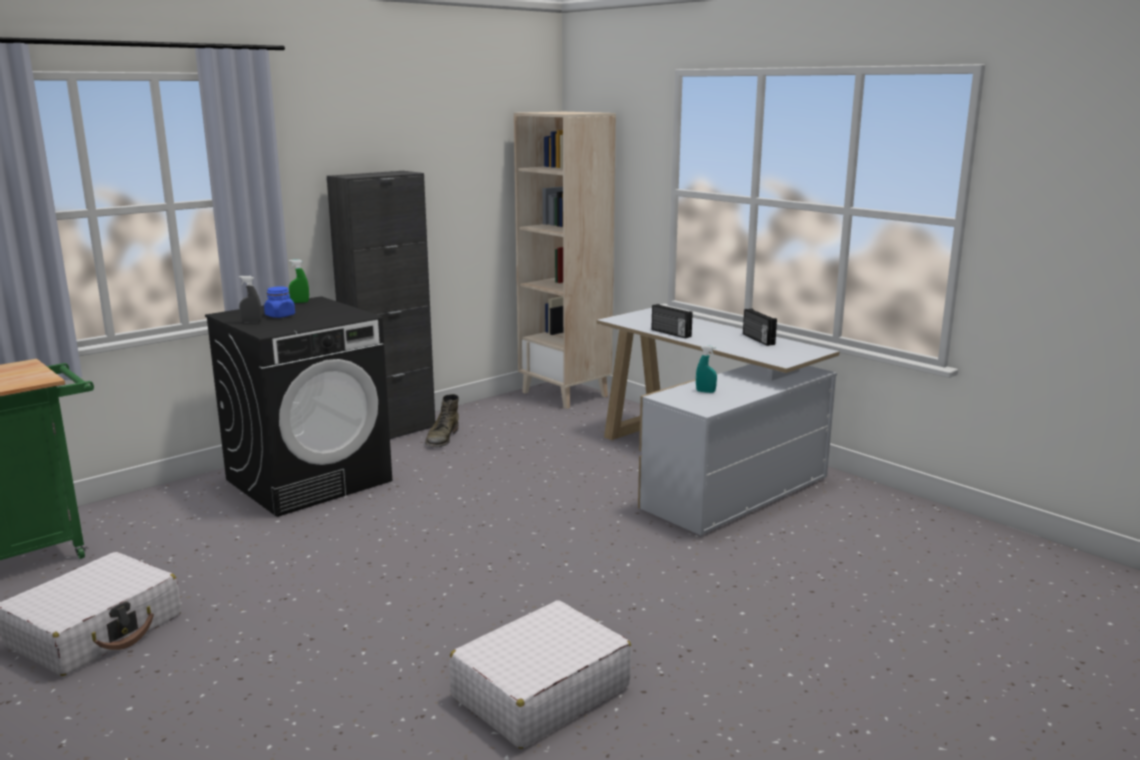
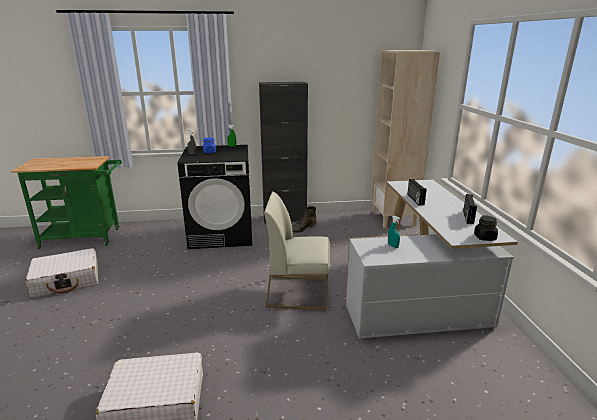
camera: 35 degrees right, 5 degrees up
(554, 515) = (298, 292): none -> white chair
(805, 354) = (485, 237): none -> black jar

